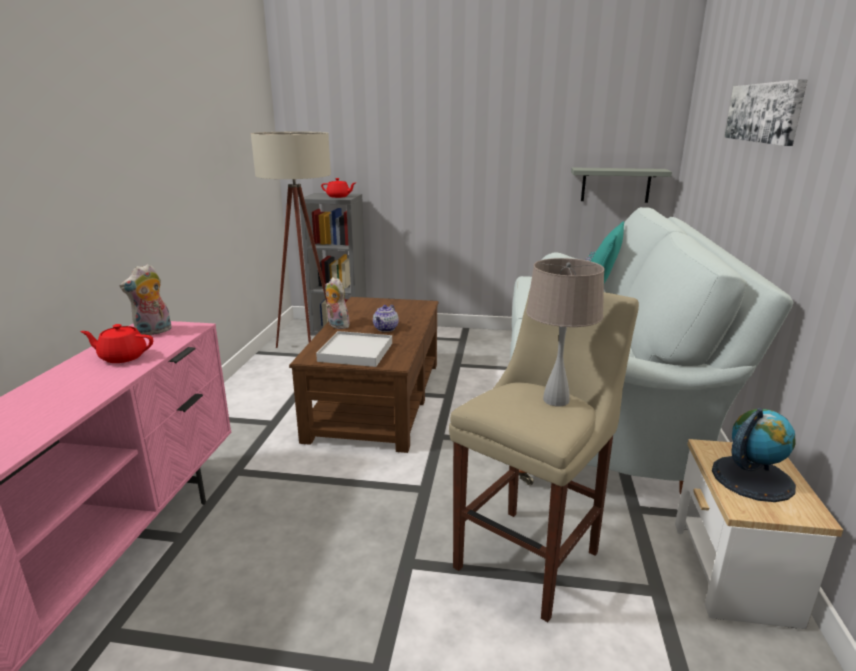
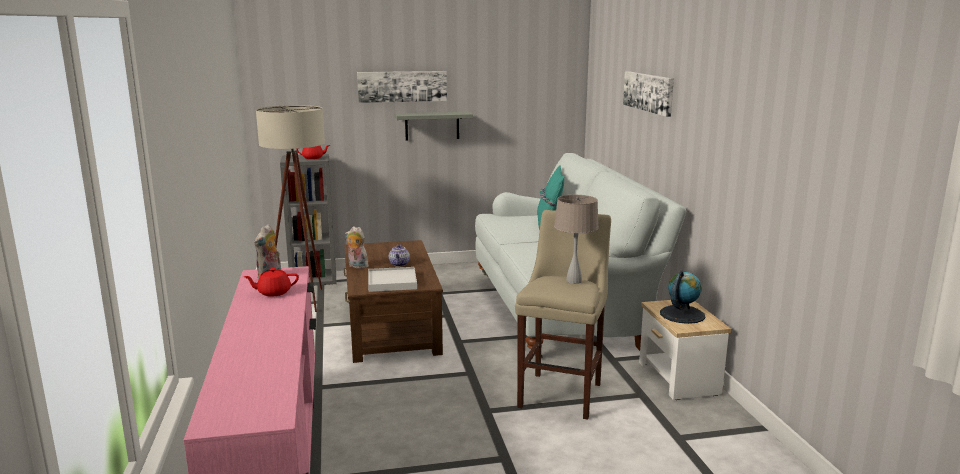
camera: 20 degrees left, 5 degrees down
(446, 117) = (402, 86): none -> picture
(615, 185) = (540, 135): grey shelf -> grey shelf (432, 126)

